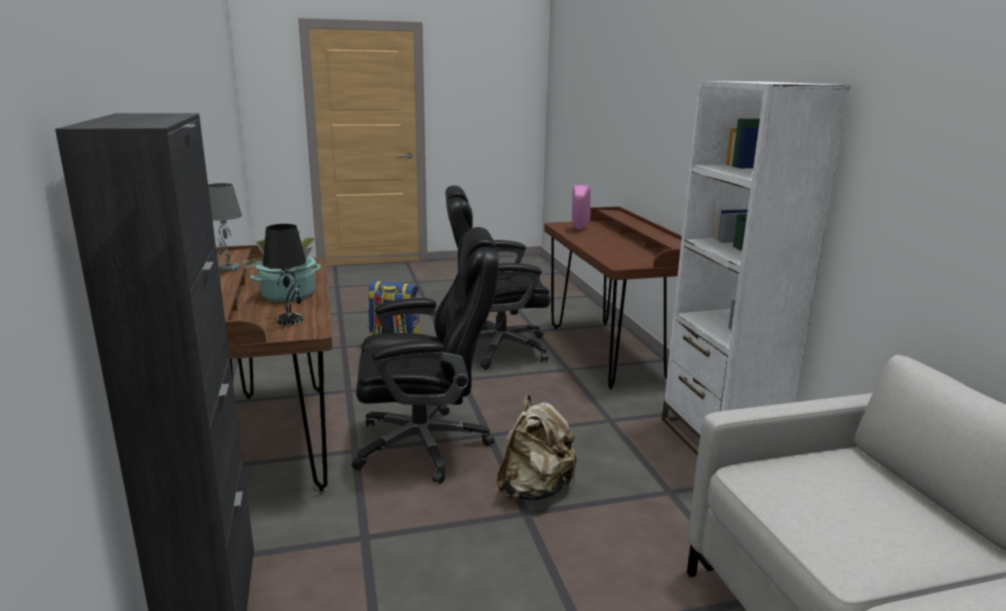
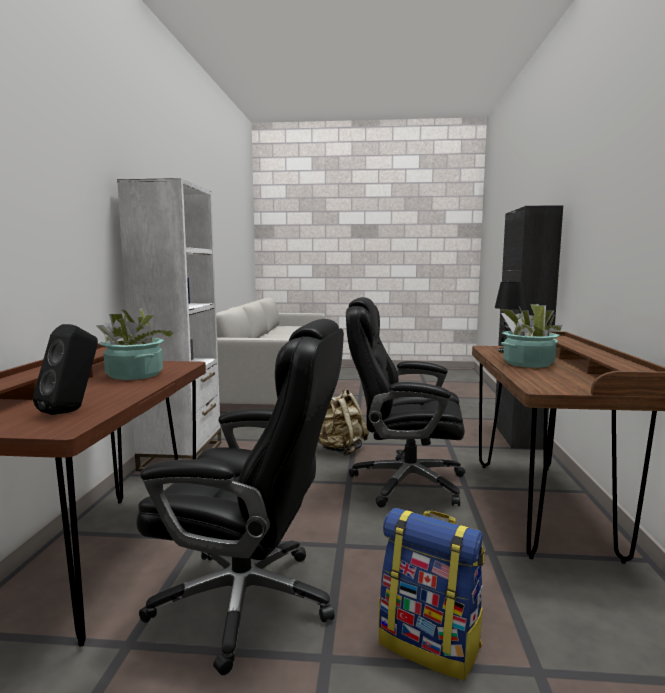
camera: 160 degrees left, 10 degrees down
(228, 268) = (605, 356): grey table lamp -> none
(579, 230) = (72, 411): pink speaker -> black speaker
(622, 251) = (134, 375): none -> potted plant

